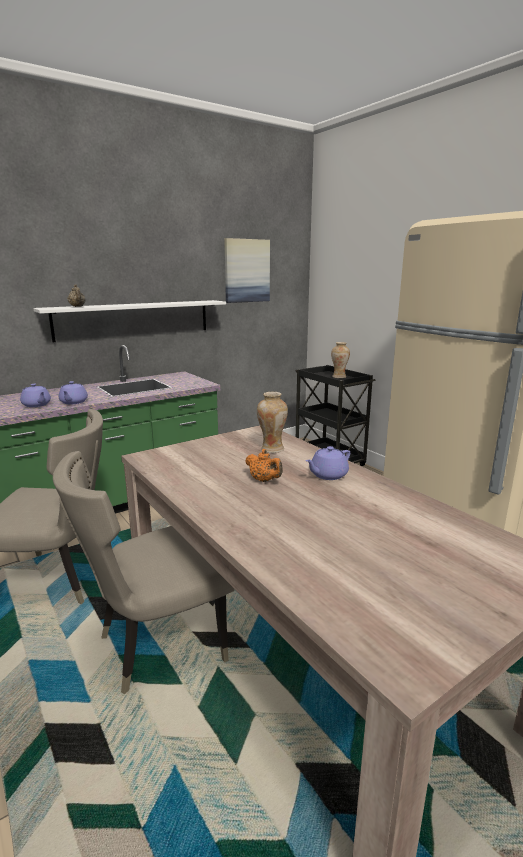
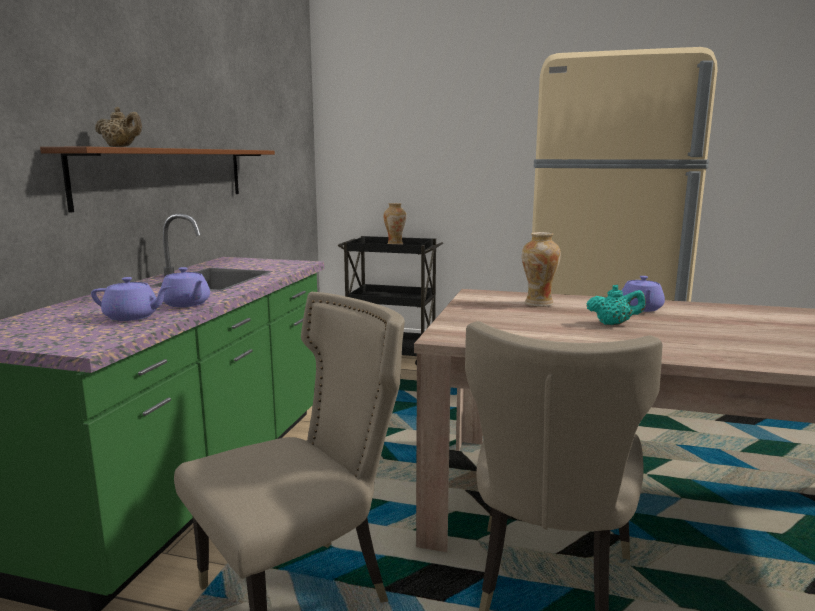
camera: 40 degrees left, 5 degrees down
(134, 319) = (167, 175): white shelf -> brown shelf
(246, 271) = (268, 112): picture -> none
(264, 480) = (614, 324): orange teapot -> turquoise teapot

